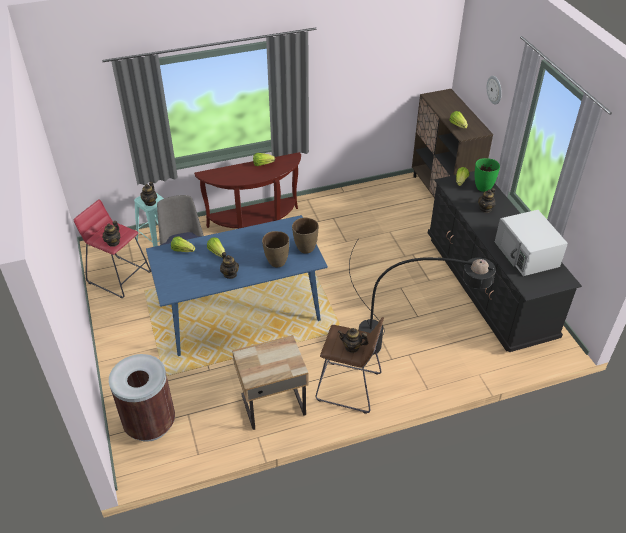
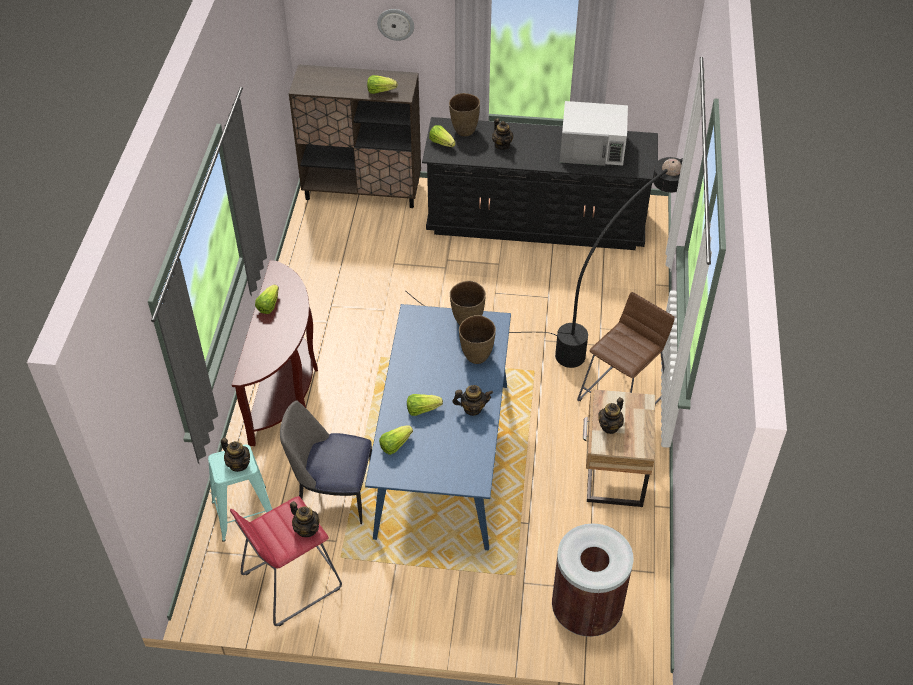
camera: 65 degrees left, 5 degrees up
(352, 347) = (635, 344): teapot -> teapot (610, 426)
(483, 187) = (464, 131): green vase -> brown vase

